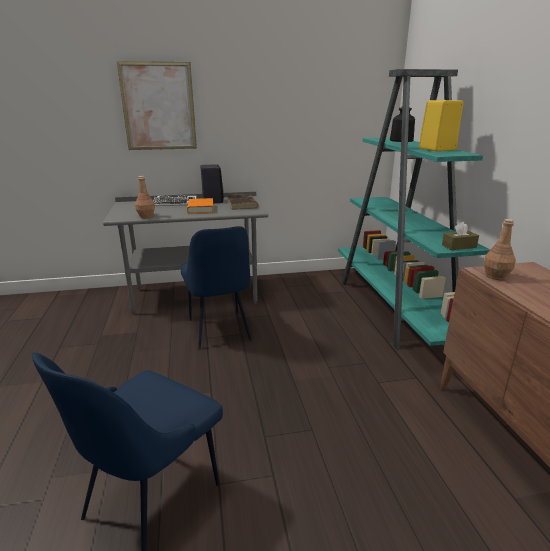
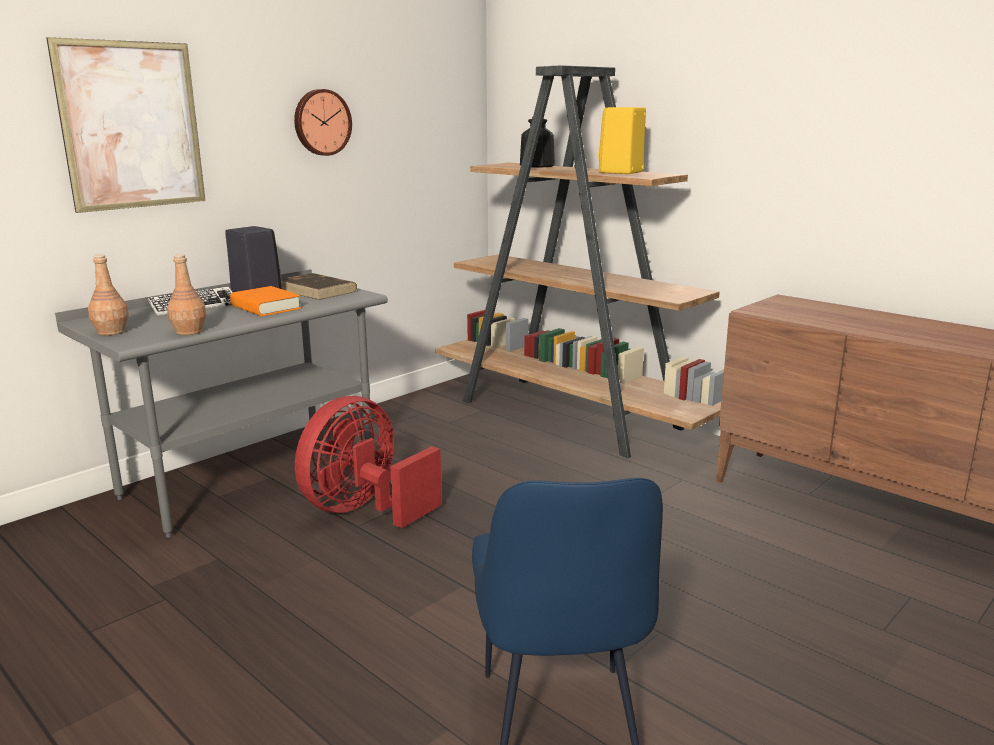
camera: 35 degrees left, 5 degrees down
(220, 330) = (364, 510): blue chair -> red fan
(272, 107) = (321, 122): none -> wall clock
(395, 310) = (571, 415): turquoise bookcase -> brown bookcase
(459, 246) = (686, 293): brown tissue box -> none
(496, 276) = (772, 312): brown bottle -> brown bottle (112, 332)

